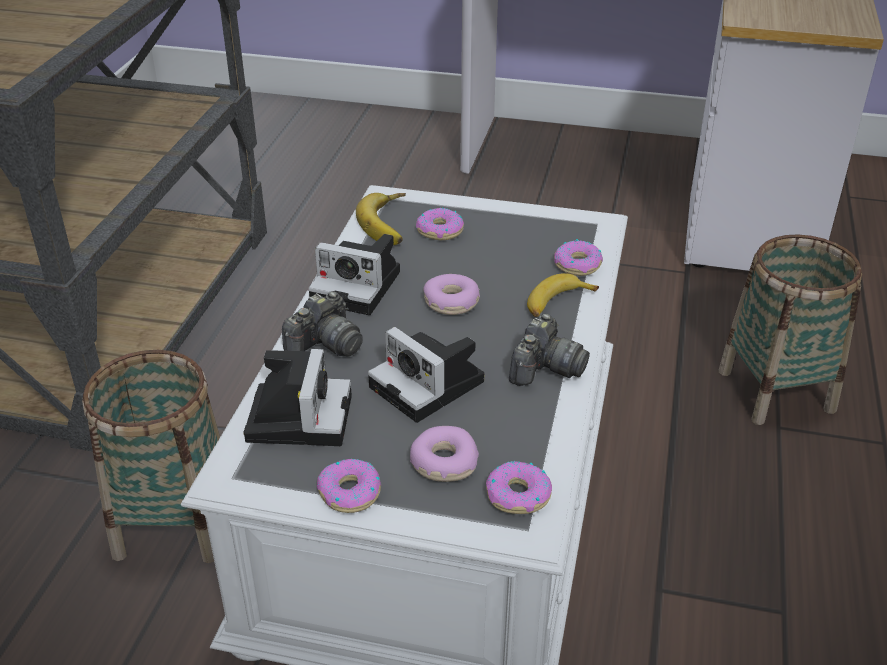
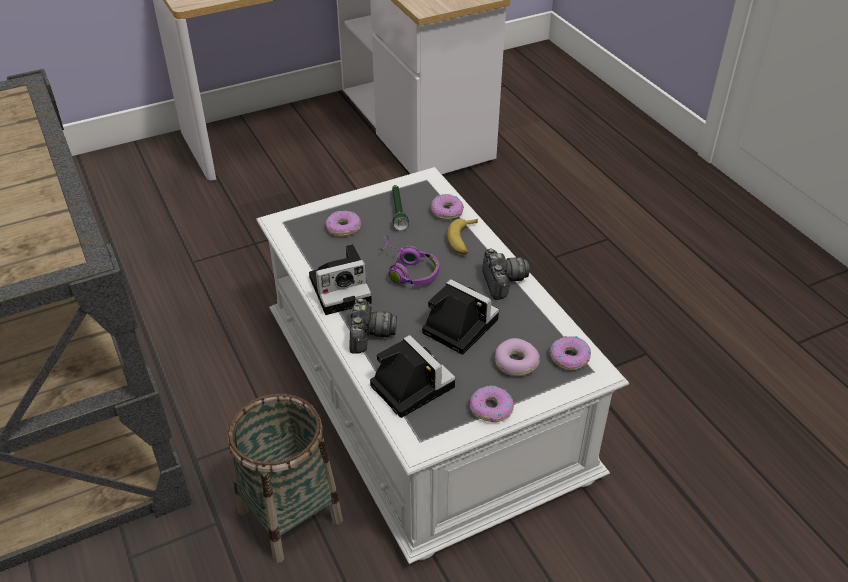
camera: 40 degrees left, 5 degrees up
(391, 224) = (308, 238): banana -> none
(430, 386) = (457, 325): camera -> camera turned 150 degrees counterclockwise
(451, 302) = (407, 270): donut -> purple headphones
(520, 241) = (398, 211): none -> green flashlight
(776, 390) = (534, 236): basket -> none

